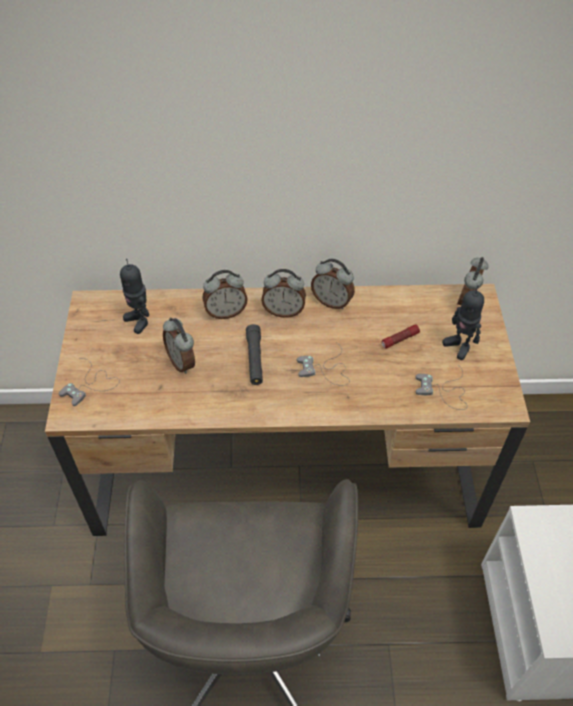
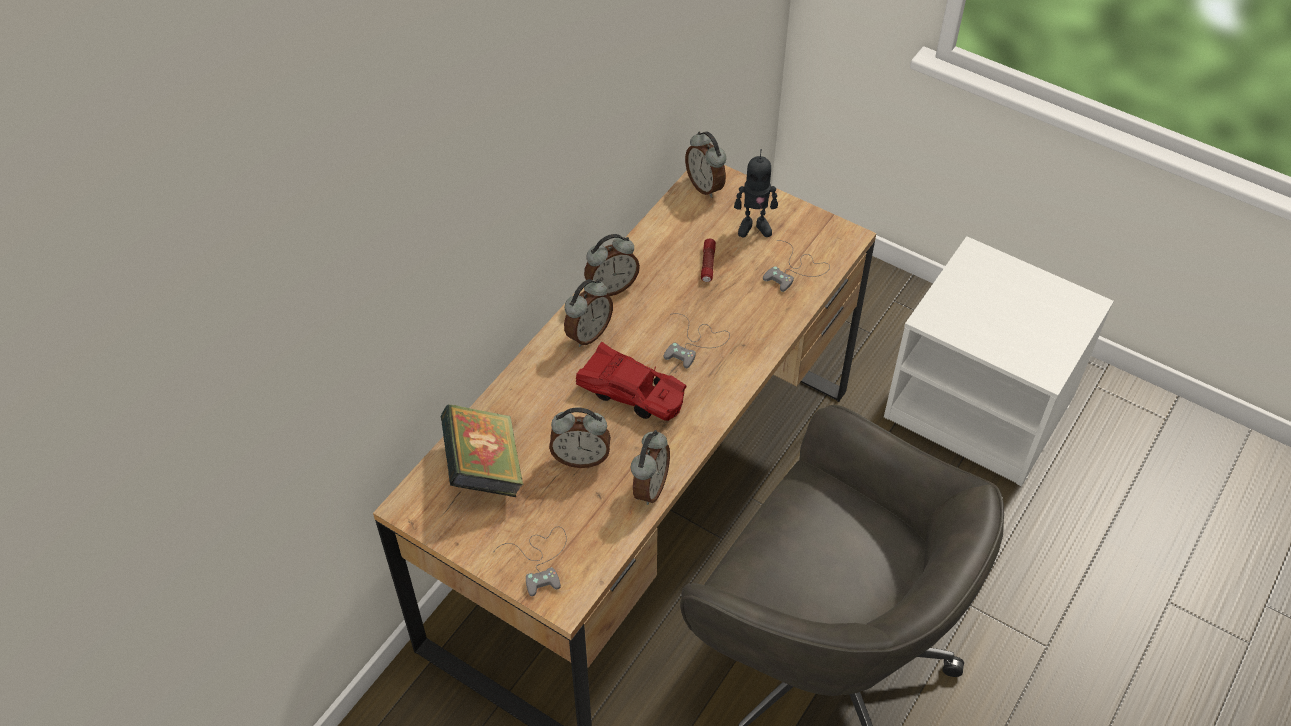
camera: 55 degrees left, 0 degrees up
(139, 321) = (484, 468): toy robot -> book
(226, 312) = (544, 383): alarm clock -> alarm clock (649, 487)
(255, 359) = (632, 393): black flashlight -> red toy car

